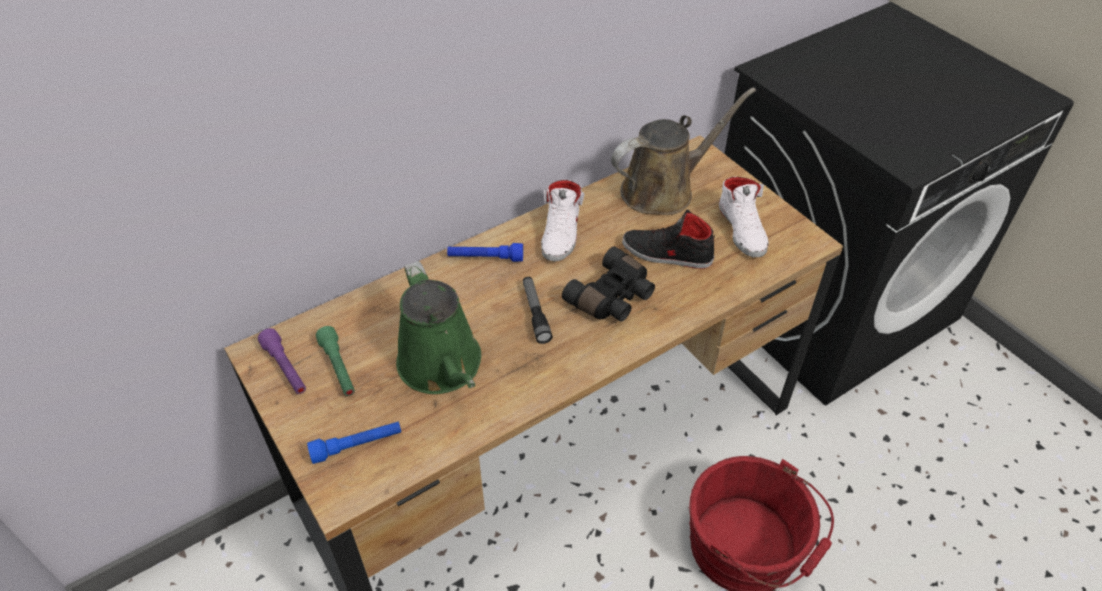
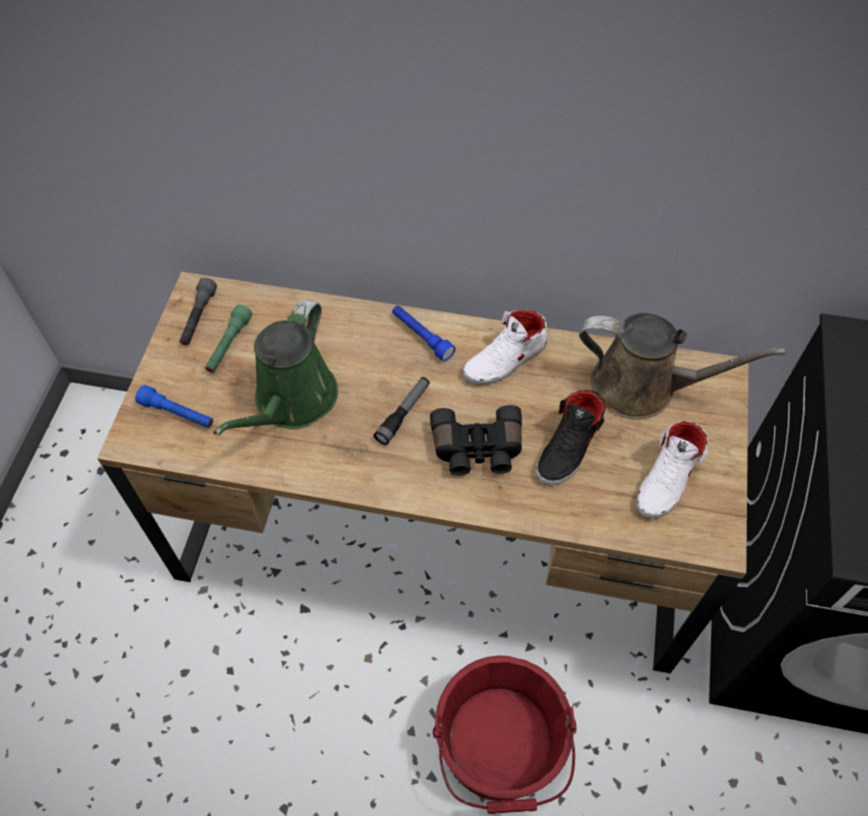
camera: 45 degrees right, 10 degrees up
(286, 368) = (198, 318): purple flashlight -> grey flashlight
(666, 254) = (569, 448): black shoe -> black shoe turned 120 degrees counterclockwise

